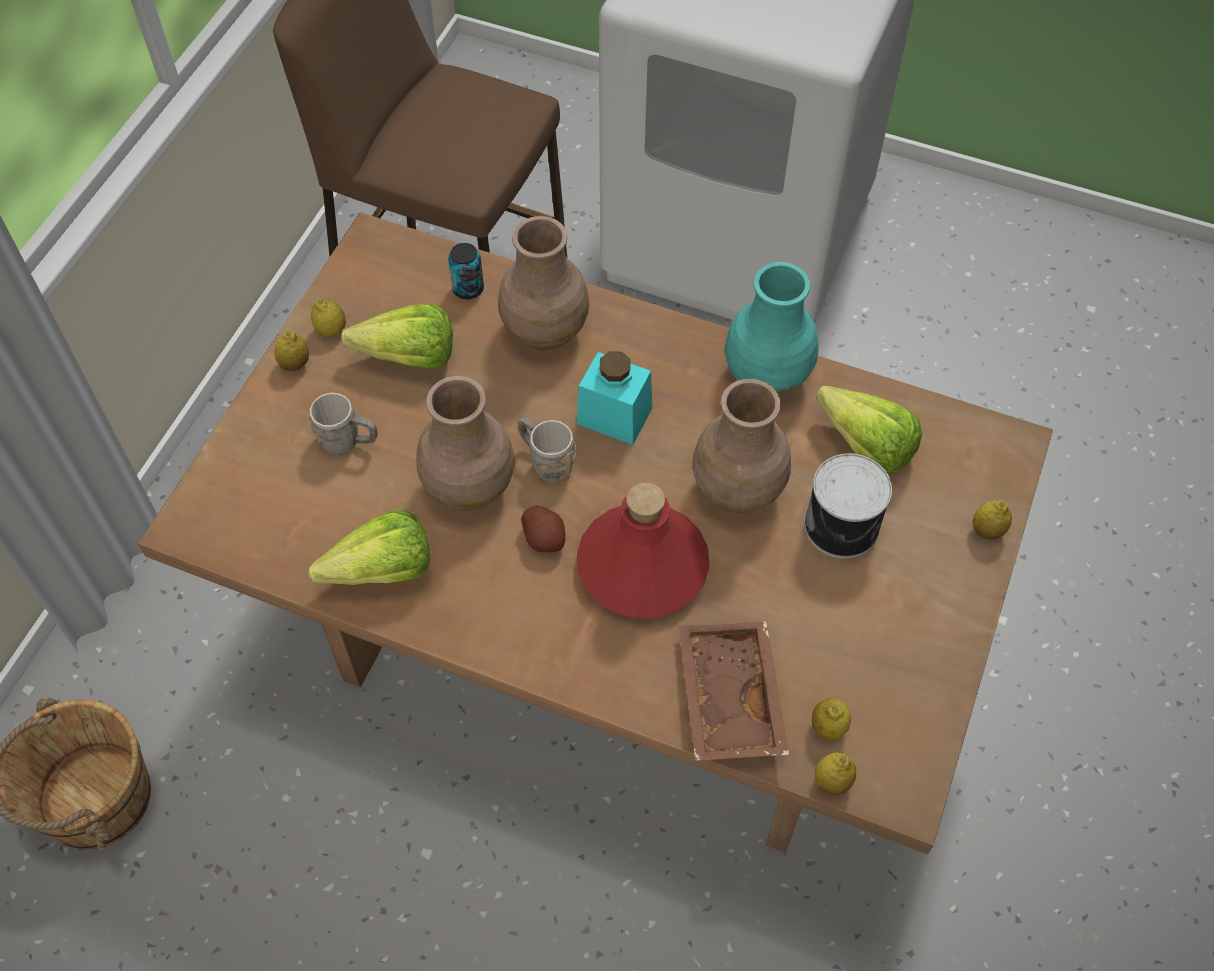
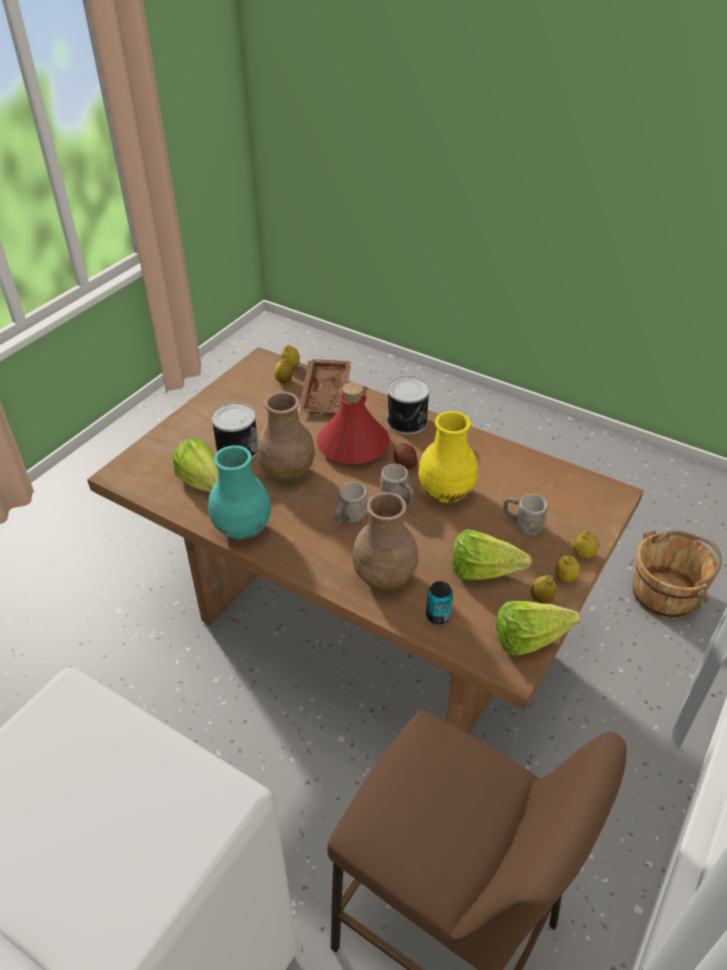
camera: 170 degrees left, 15 degrees down
(372, 573) = (503, 460): lettuce -> lettuce (536, 640)
(468, 486) = (447, 493): brown vase -> yellow vase
(552, 643) = (408, 422): none -> can
(614, 416) = (349, 518): turquoise jar -> grey mug
(987, 531) = (160, 438): lemon -> lemon (583, 554)

